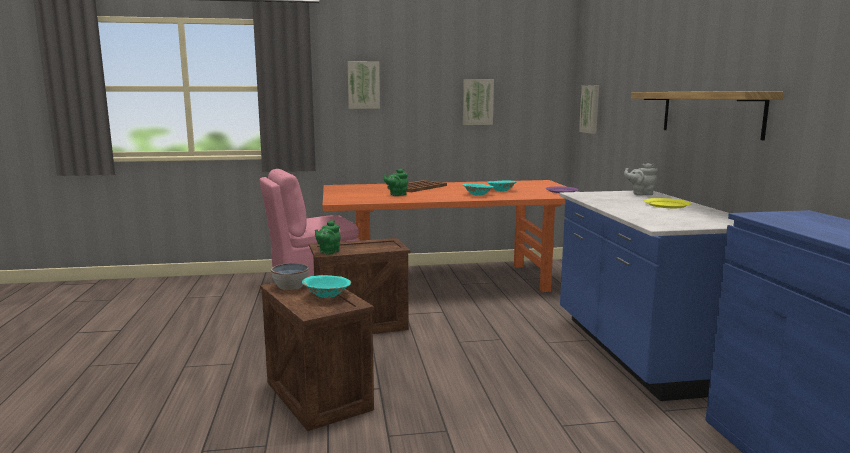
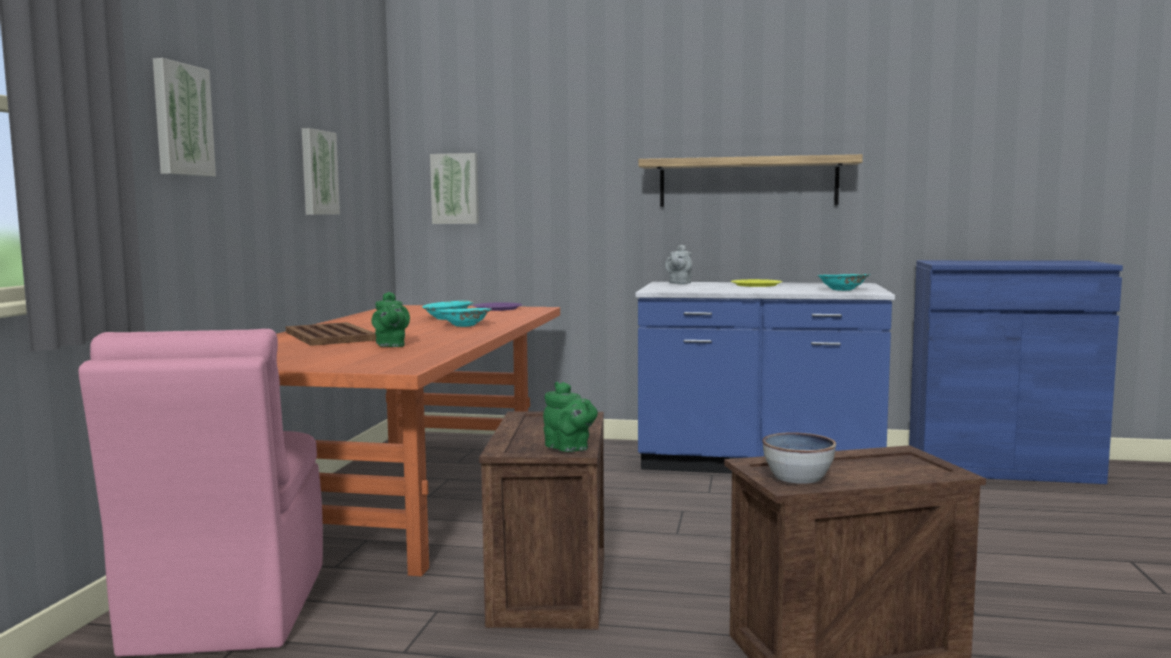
camera: 70 degrees left, 5 degrees down
(327, 295) = (854, 461): turquoise bowl -> turquoise bowl (843, 290)

